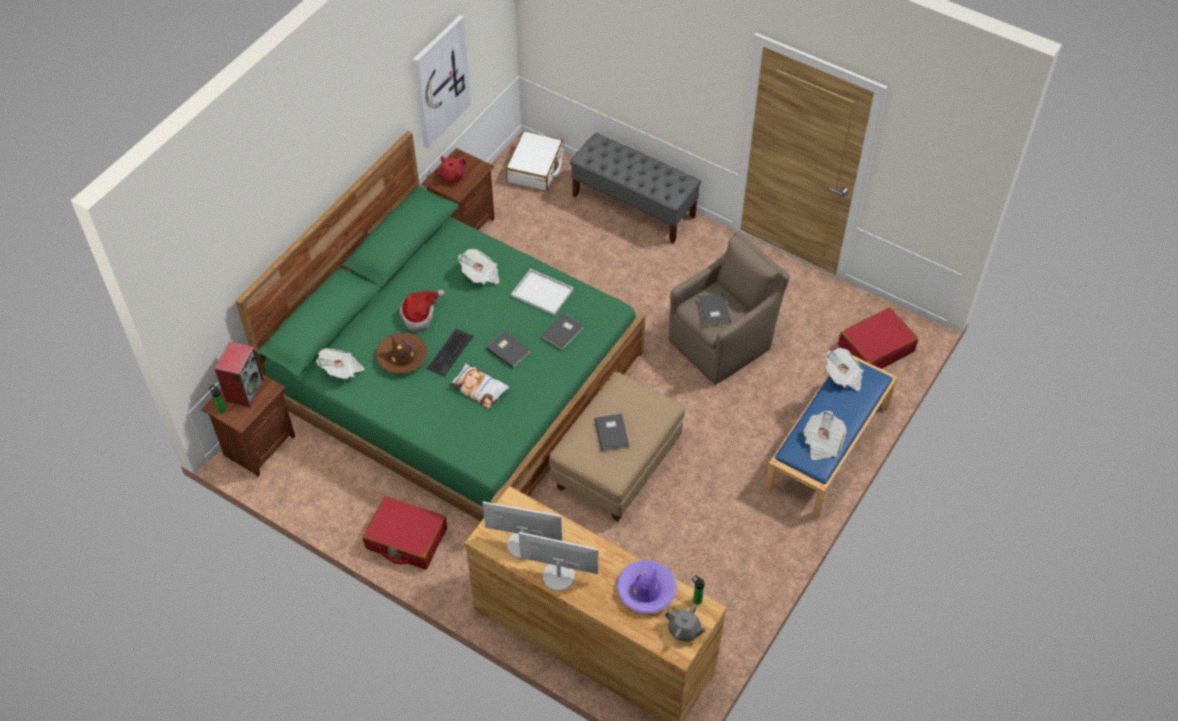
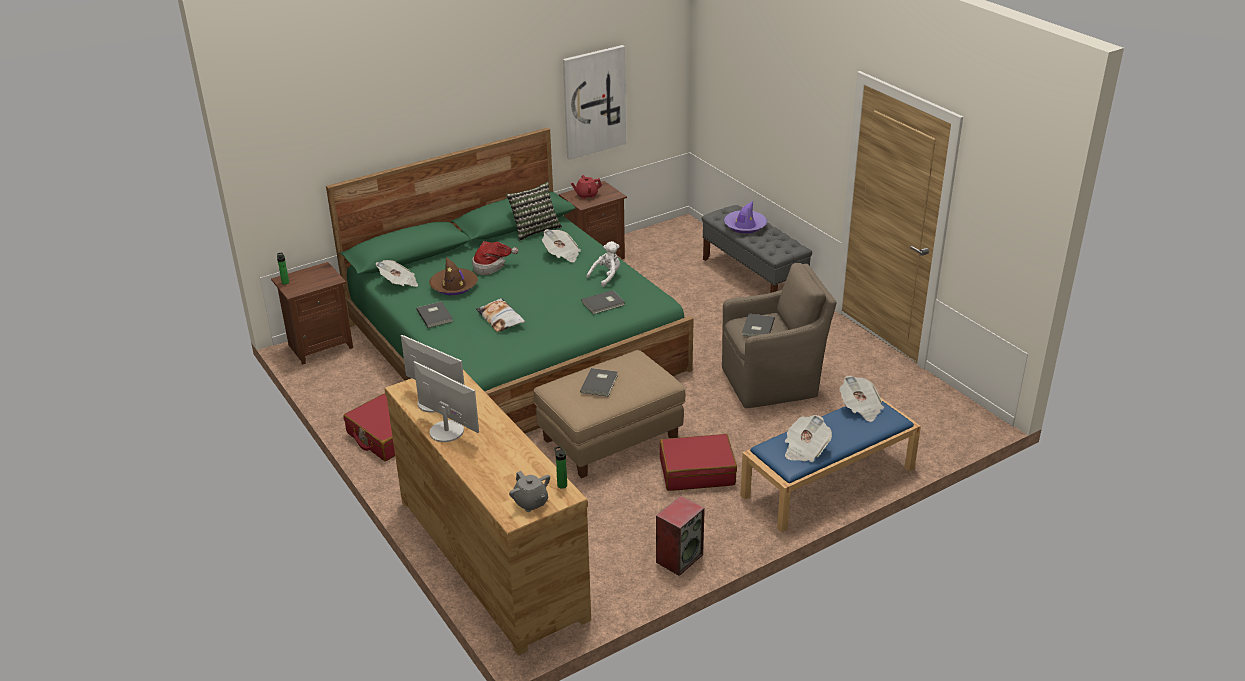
camera: 25 degrees right, 20 degrees down
(244, 390) = (313, 275): speaker -> speaker (679, 558)
(429, 246) = (534, 229): none -> pillow
(449, 352) = (495, 292): keyboard -> none
(508, 349) = (547, 303): grey book -> grey book (435, 315)
(536, 168) = (683, 236): white suitcase -> none
(543, 293) = (607, 277): white tray -> white plush toy
(646, 590) = (518, 464): purple hat -> purple hat (745, 226)
(875, 348) = (927, 423): red suitcase -> red suitcase (697, 471)

